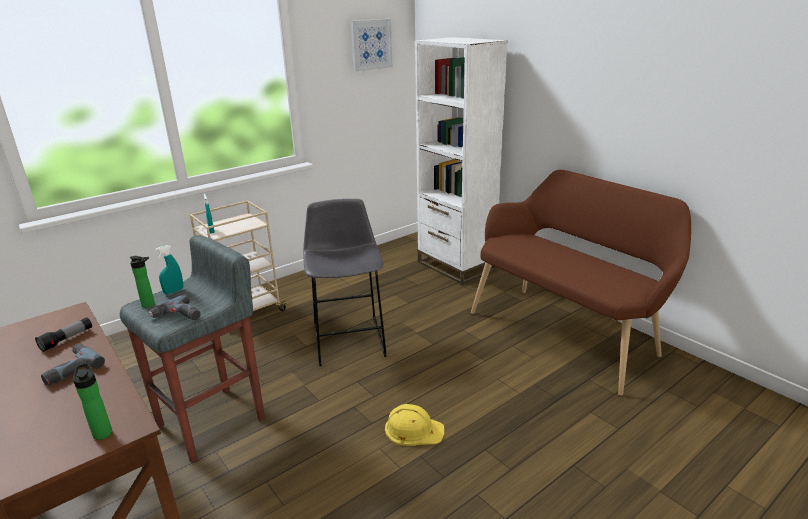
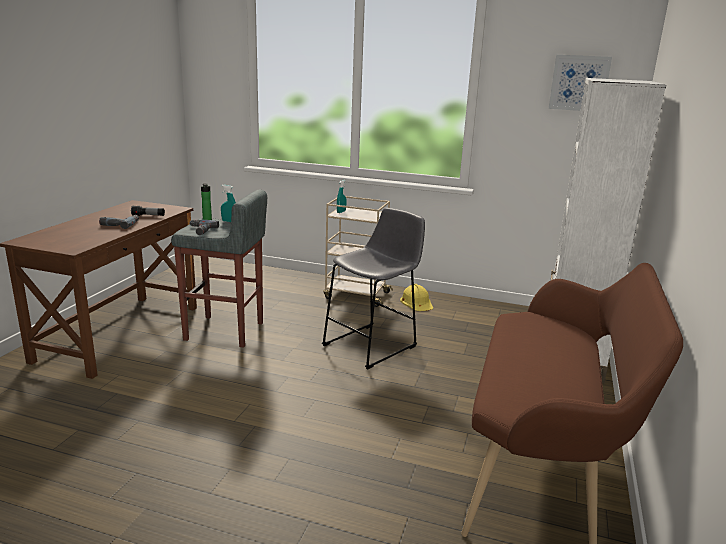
camera: 55 degrees right, 5 degrees down
(102, 432) = (66, 245): bottle -> none
(413, 429) = (284, 413): yellow hard hat -> yellow hard hat (417, 302)

